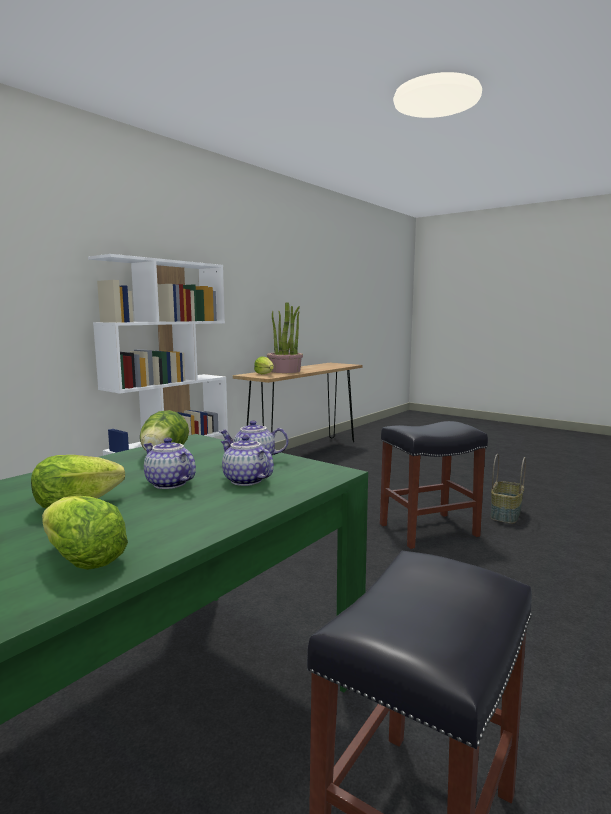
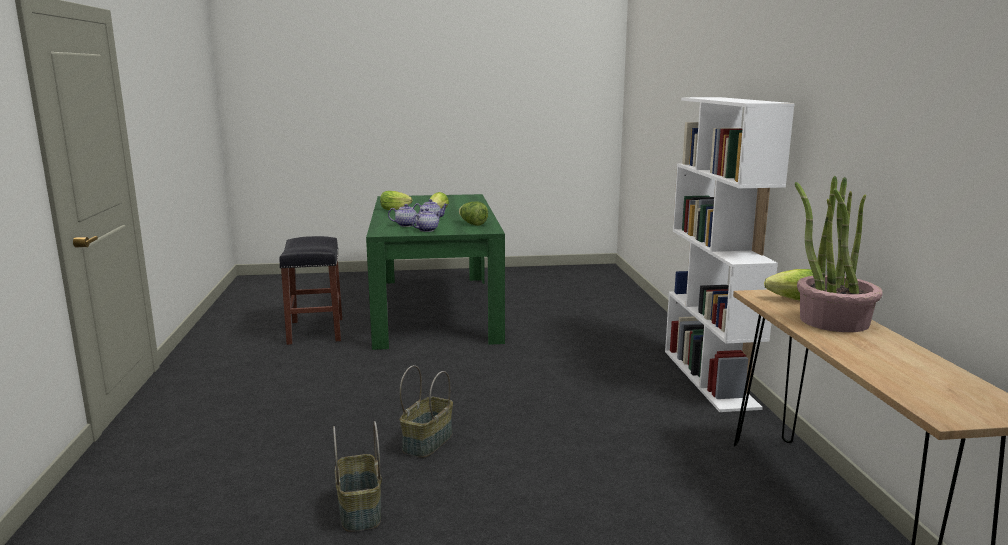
camera: 135 degrees right, 5 degrees up
(427, 530) = (427, 442): black stool -> basket

